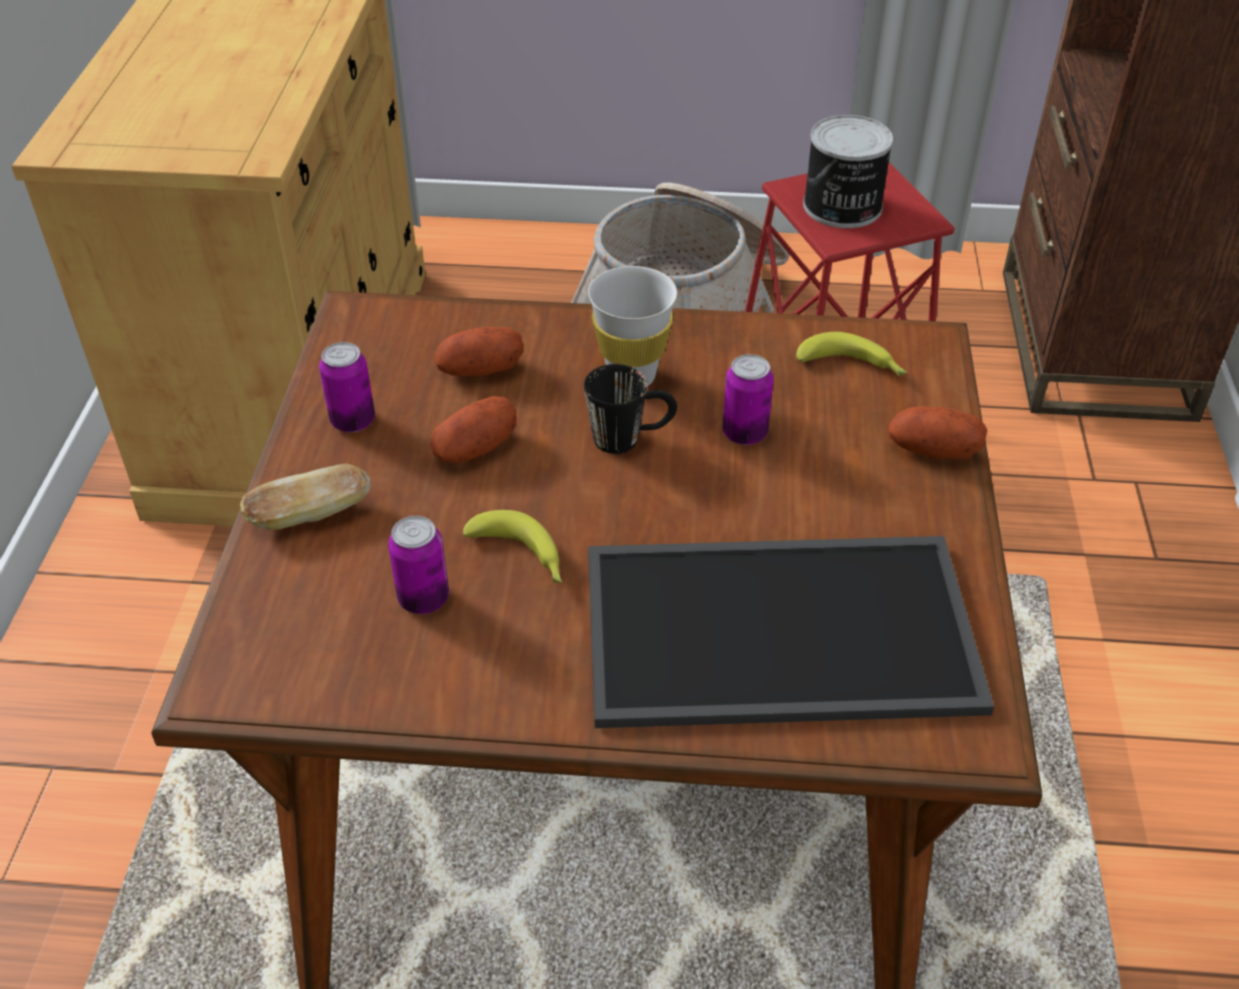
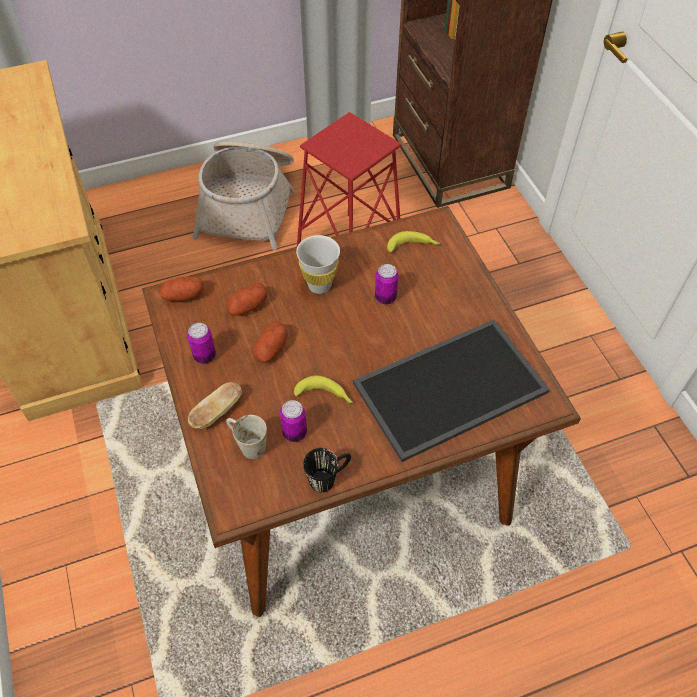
camera: 25 degrees left, 10 degrees up
(325, 586) = (247, 444): none -> white mug
(630, 437) = (337, 318): black mug -> black mug (329, 477)
(842, 207) = (345, 148): can -> none
(932, 450) = (467, 277): potato -> potato (183, 296)

